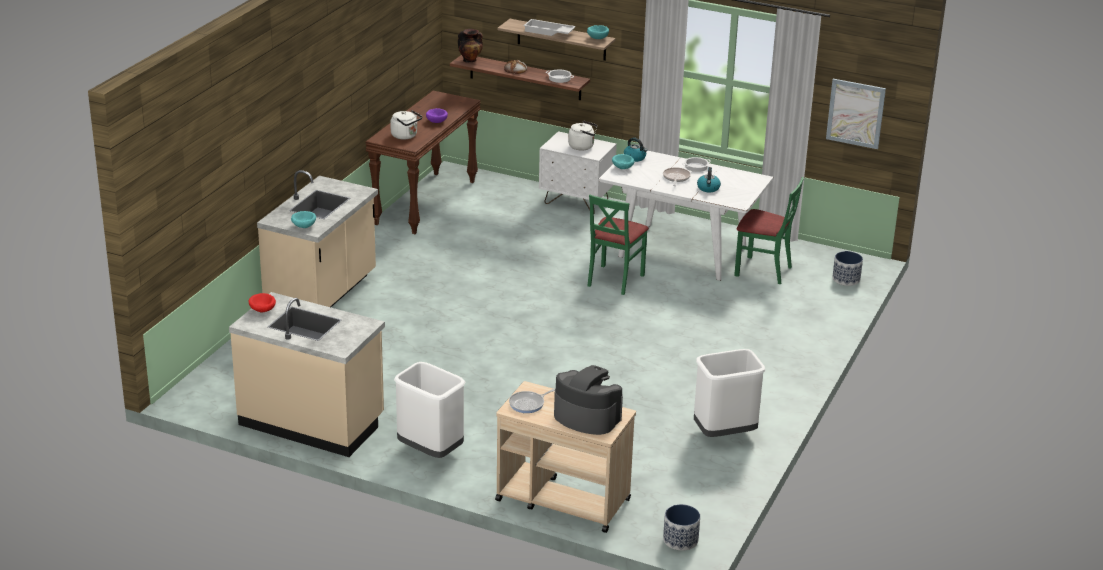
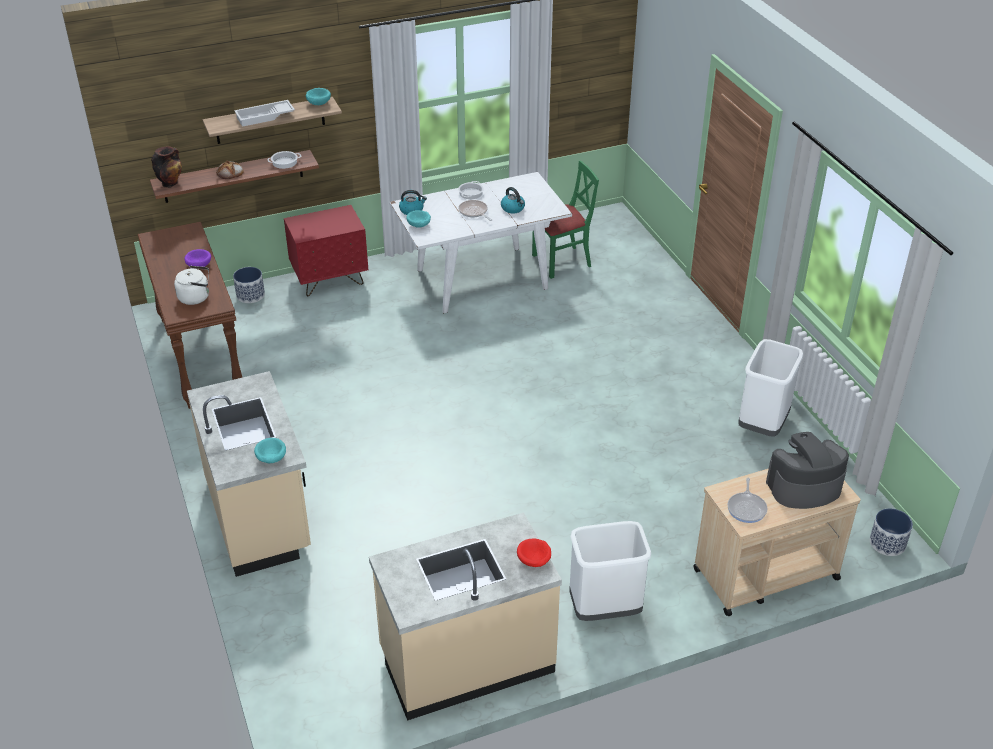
camera: 45 degrees left, 10 degrees up
(262, 310) = (398, 585): red bowl -> red bowl (534, 561)
(576, 202) = (330, 280): white nightstand -> red nightstand
(583, 146) = (330, 222): white kettle -> none
(614, 279) = (474, 337): green chair -> none
(845, 279) = (623, 236): planter -> planter (250, 295)
(855, 113) = (585, 82): picture -> none

